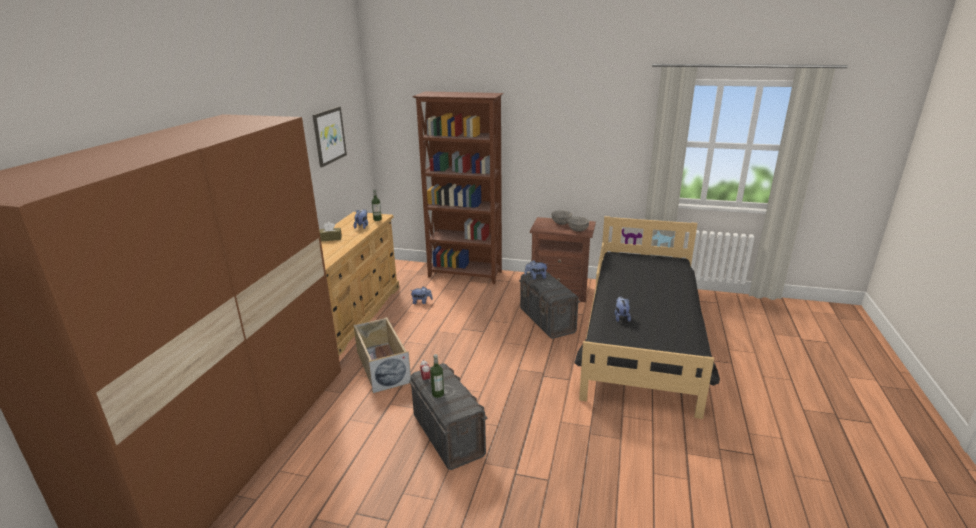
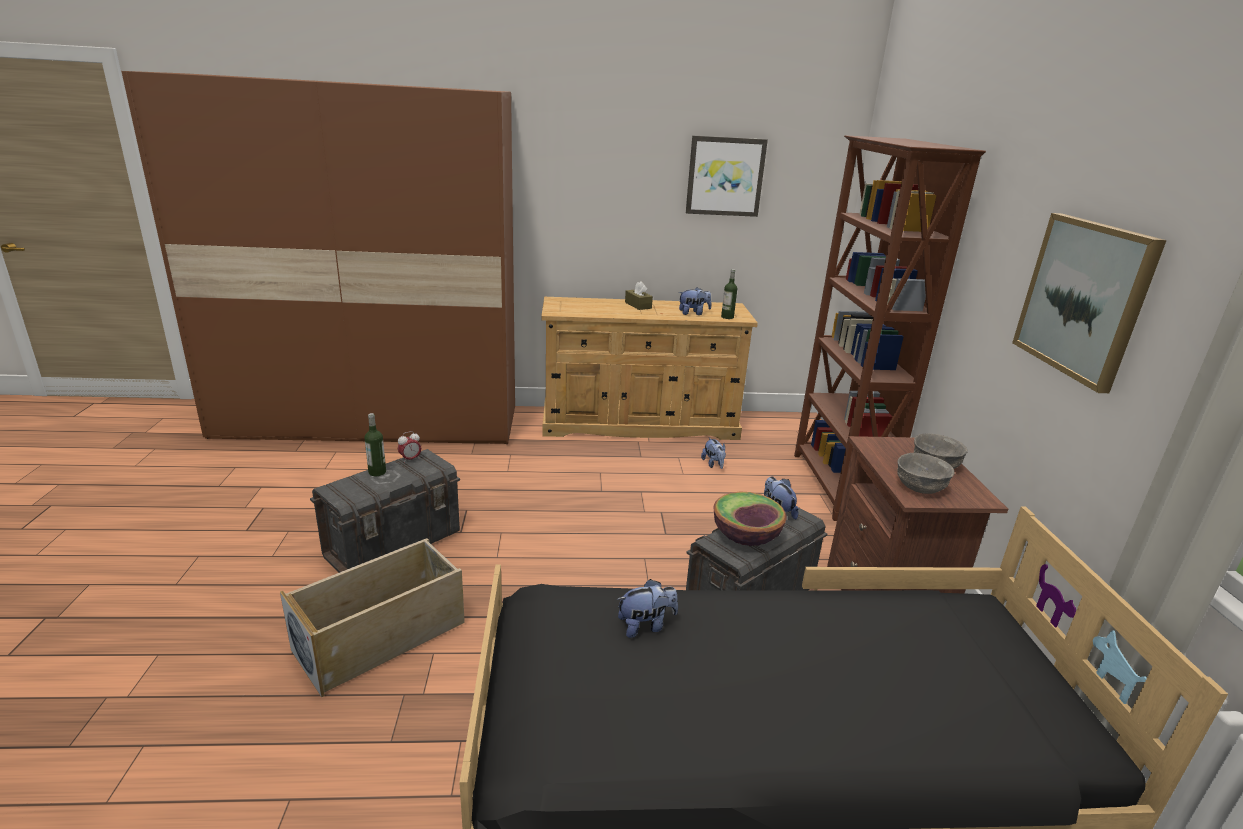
camera: 70 degrees right, 0 degrees up
(382, 367) = (532, 468): beige storage box -> beige storage box (382, 636)
(553, 288) = (745, 537): none -> bowl
(584, 140) = (1084, 298): none -> picture

